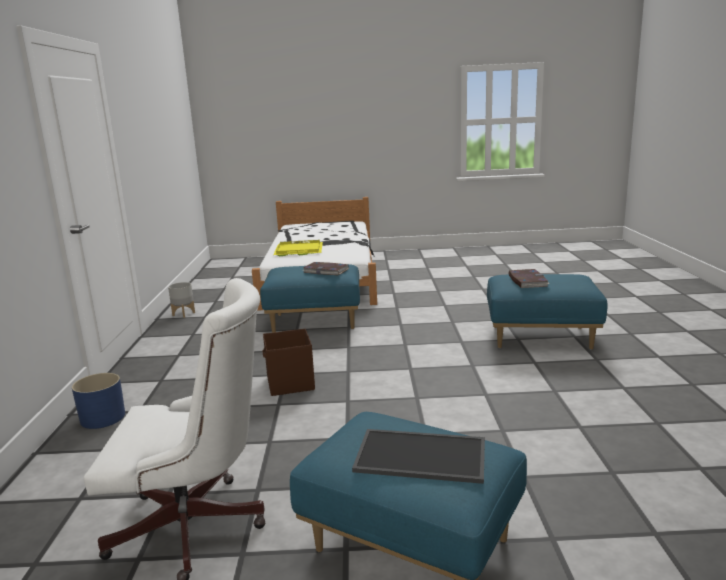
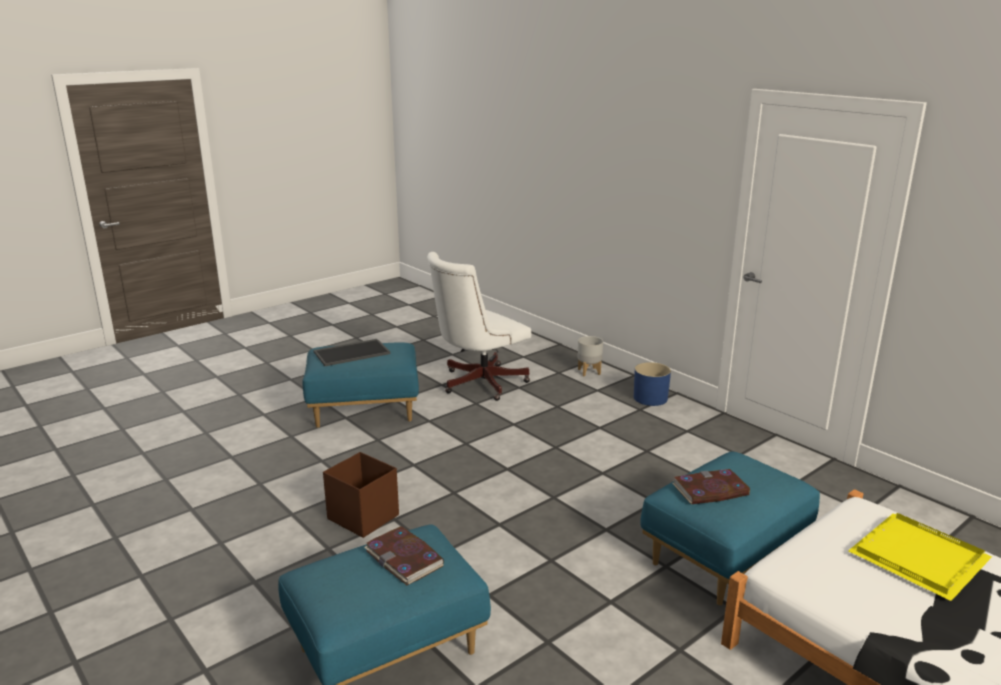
camera: 140 degrees right, 5 degrees up
(184, 314) = (898, 505): grey planter -> grey planter (589, 372)
(290, 383) = (580, 466): brown storage box -> brown storage box (363, 516)

